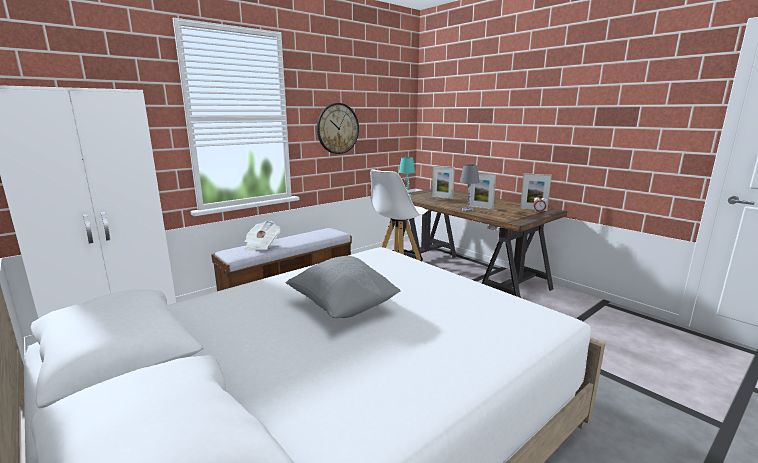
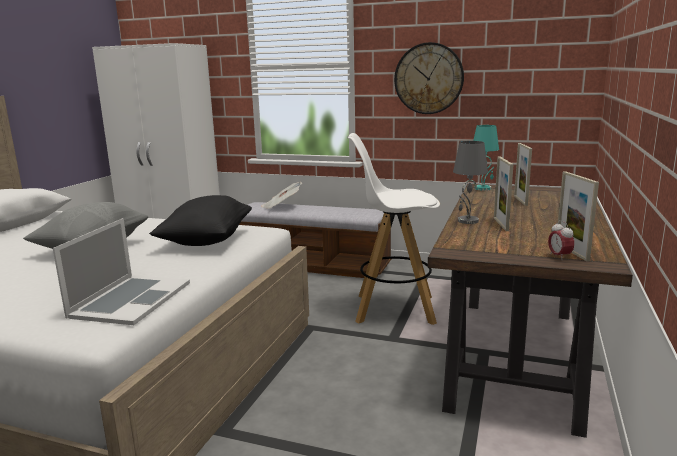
camera: 60 degrees right, 0 degrees up
(383, 268) = (206, 241): none -> black pillow
(497, 303) = (130, 299): none -> laptop

